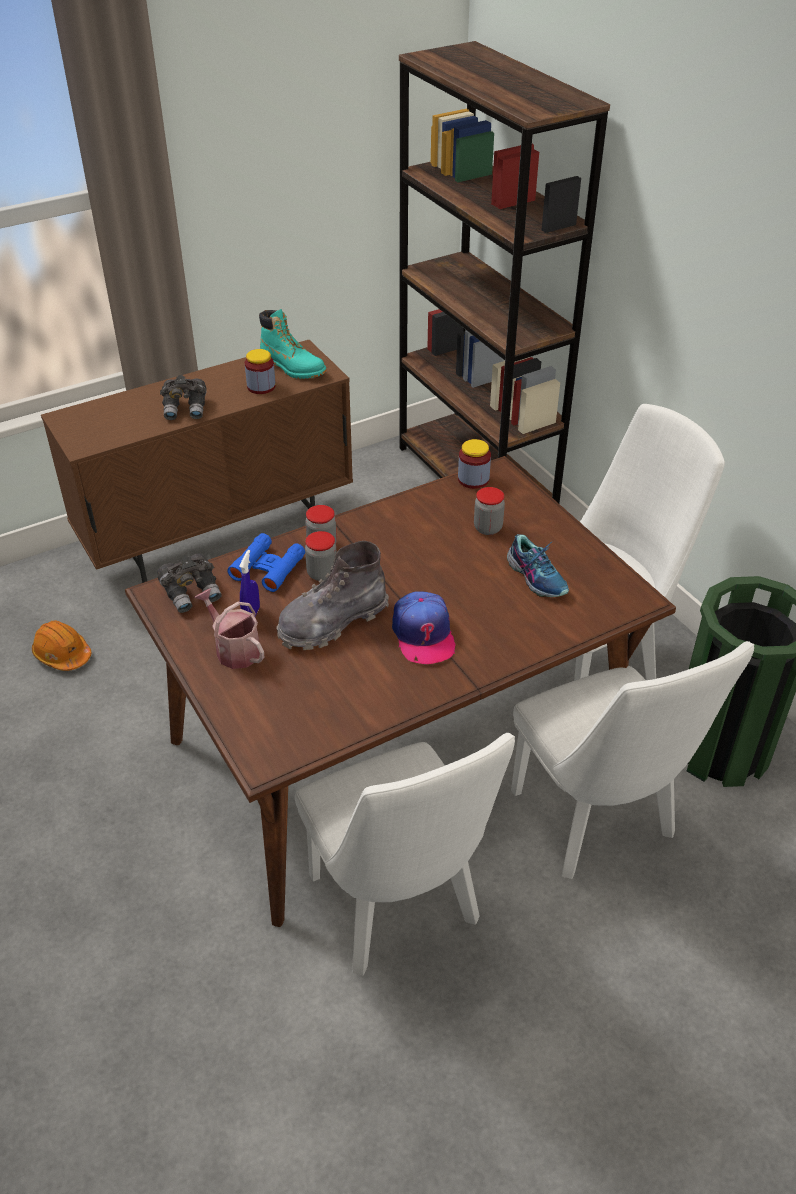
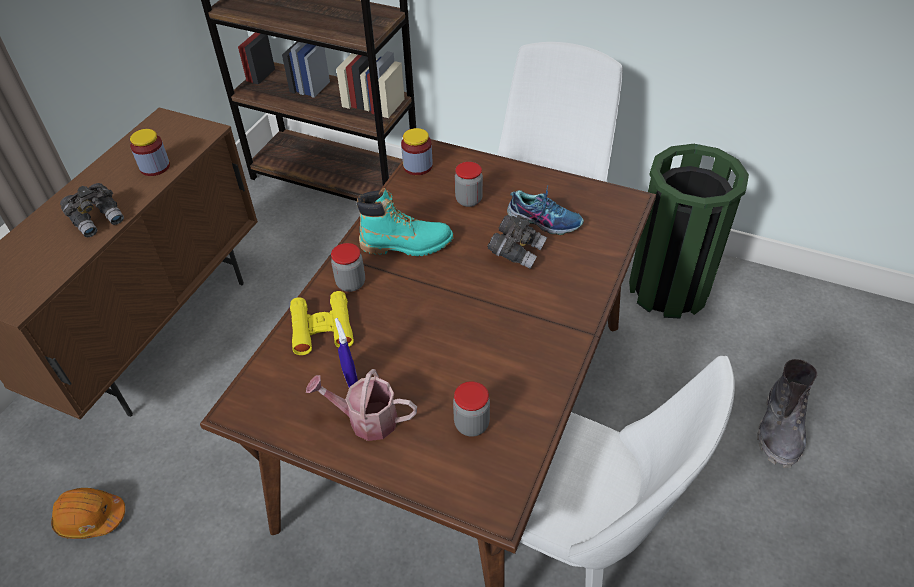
camera: 35 degrees left, 5 degrees up
(192, 593) = (273, 389): grey binoculars -> grey binoculars (516, 251)
(268, 568) = (322, 328): blue binoculars -> yellow binoculars
(293, 368) = (169, 138): turquoise boot -> turquoise boot (406, 244)
(322, 573) = (375, 307): jar -> jar (471, 424)
(332, 622) = (427, 345): grey boot -> grey boot (780, 428)
(423, 634) = (509, 314): cap -> none
(598, 824) = (646, 390): white chair -> none

